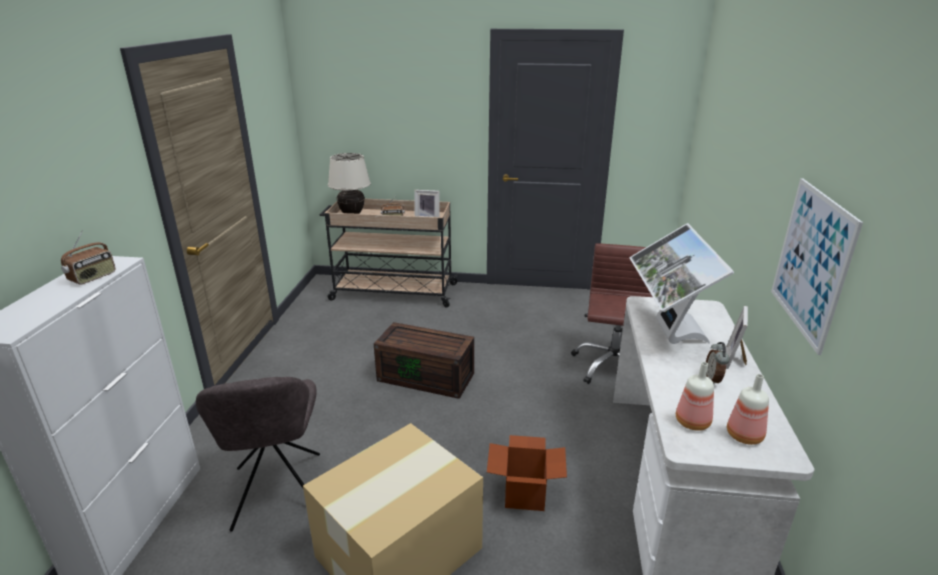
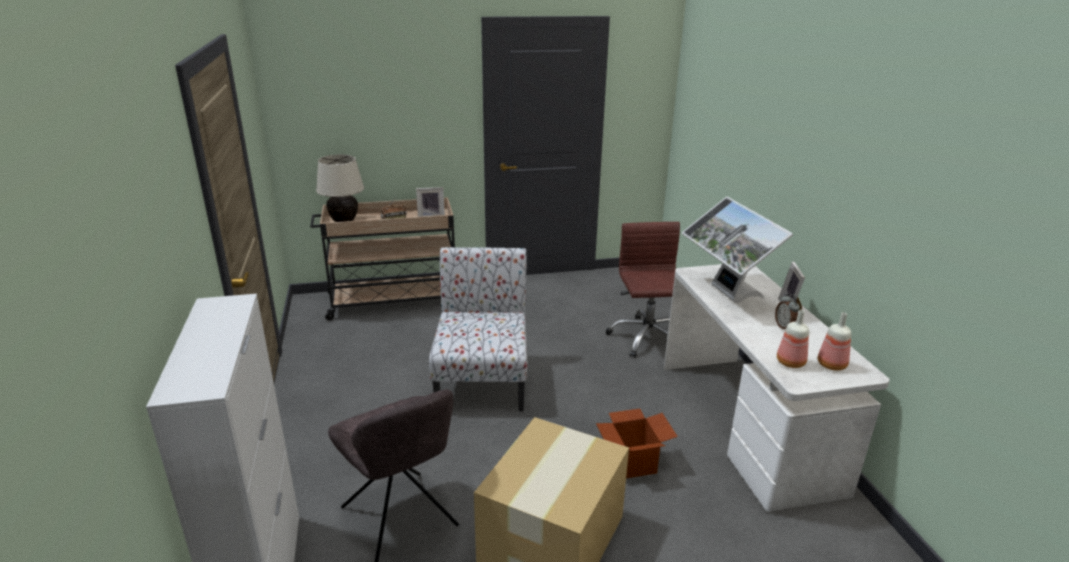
camera: 20 degrees left, 0 degrees up
(93, 277) = (227, 321): radio -> none
(427, 376) = (482, 379): brown storage box -> chair
(811, 262) = (853, 219): picture -> none

